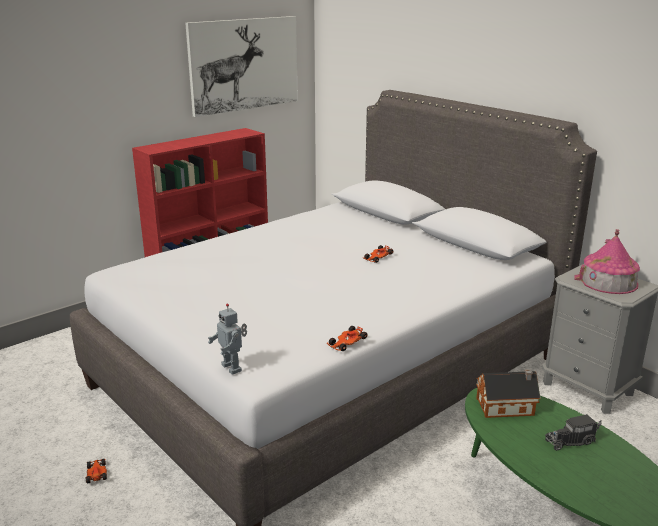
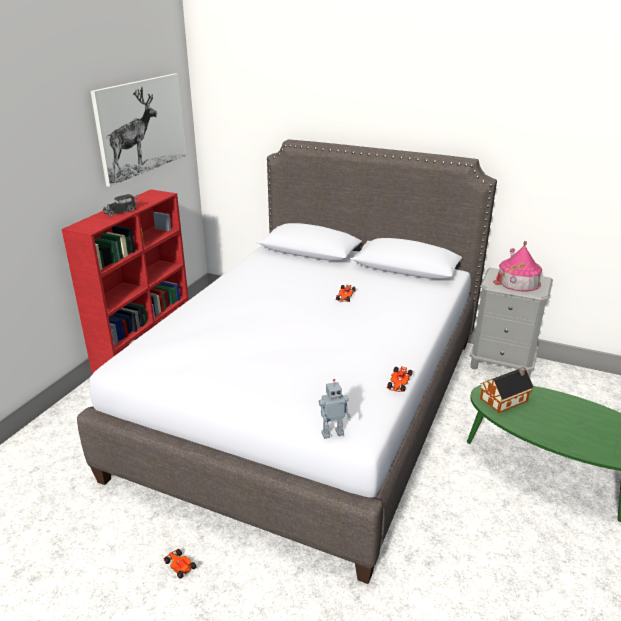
camera: 25 degrees left, 5 degrees up
(232, 367) = (332, 433): toy robot -> toy robot turned 45 degrees counterclockwise
(571, 441) = (565, 413): toy truck -> toy truck (121, 211)

